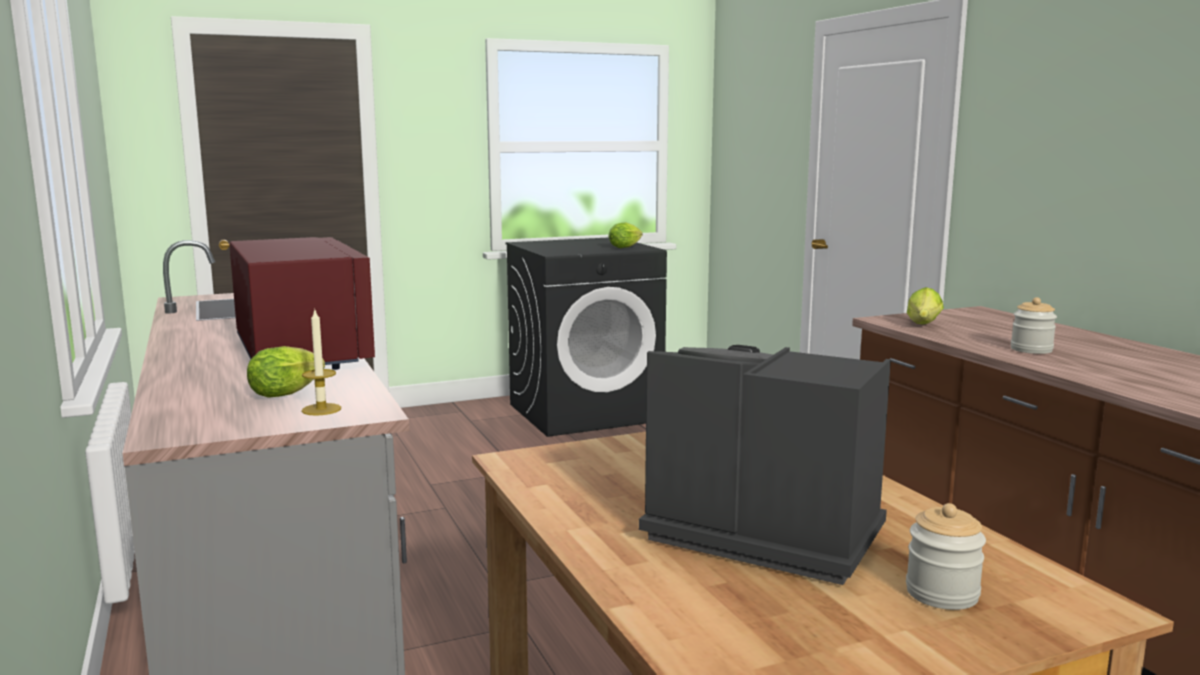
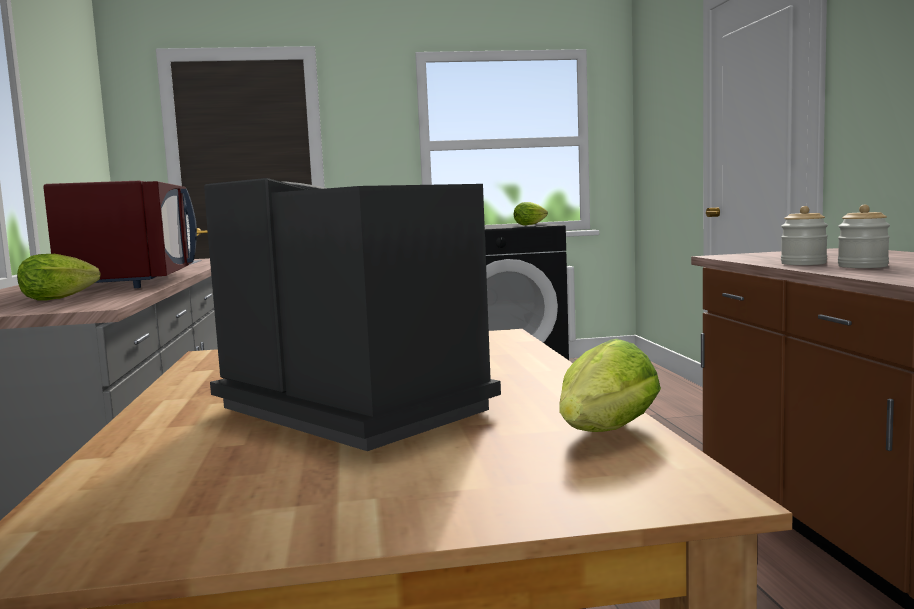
camera: 15 degrees right, 5 degrees down
(321, 409) = (60, 305): candle -> none
(923, 325) = (760, 257): lettuce -> lettuce (603, 435)
(942, 593) = (483, 466): jar -> jar (803, 263)

